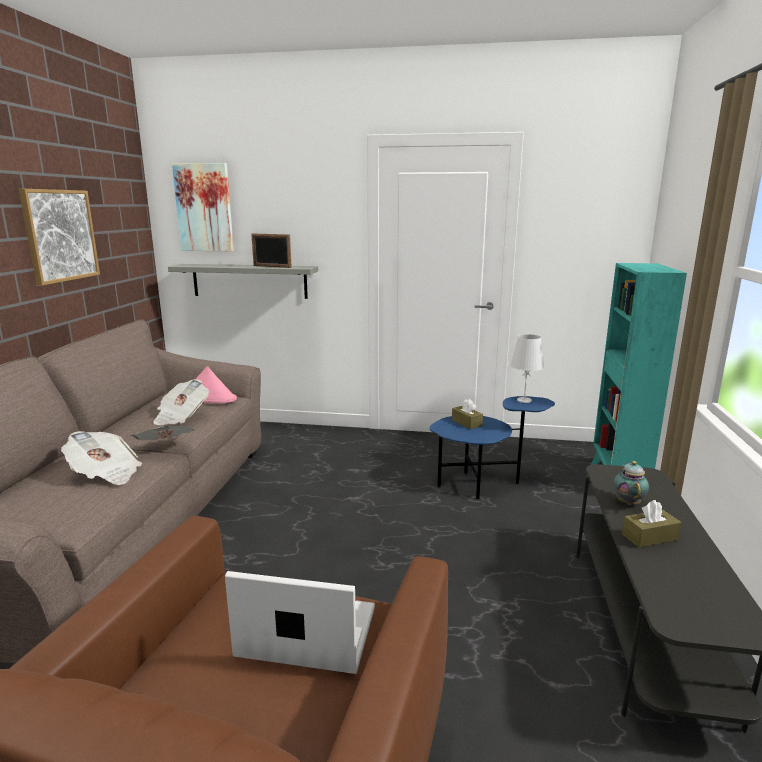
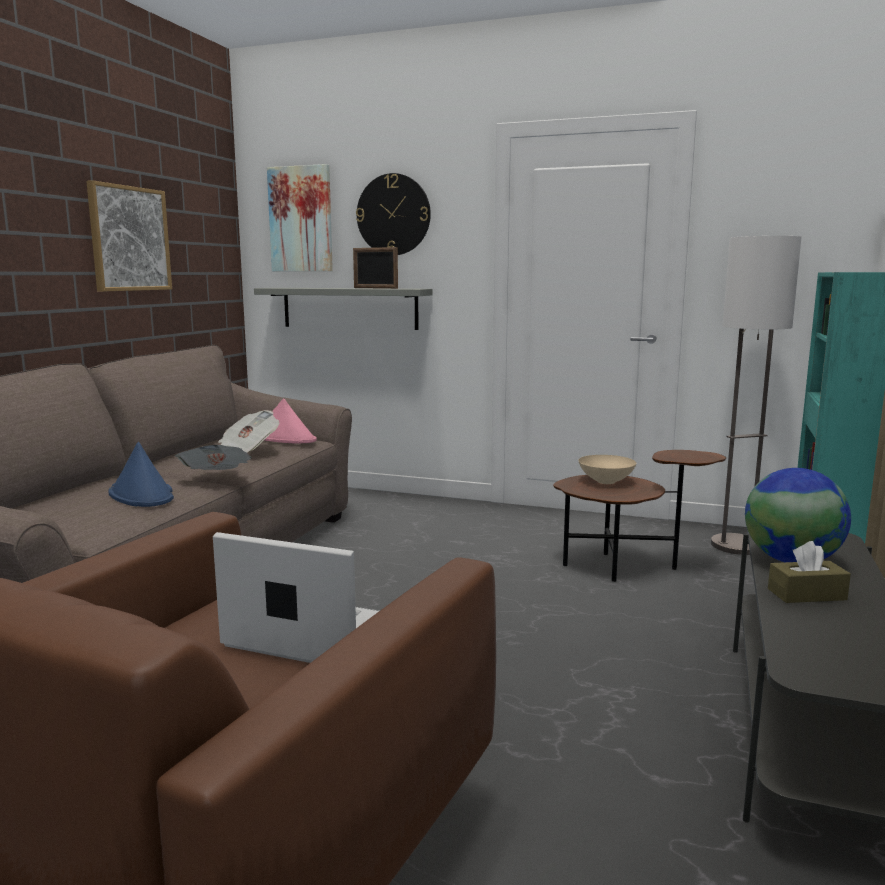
camera: 10 degrees right, 5 degrees down
(105, 474) = (142, 495): newspaper -> blue hat
(283, 206) = (393, 214): none -> wall clock
(466, 423) = (605, 481): brown tissue box -> beige bowl
(483, 484) = (625, 567): blue side table -> brown side table
(524, 400) = (683, 453): white table lamp -> none
(555, 457) = (737, 545): none -> floor lamp
(627, 502) = (791, 561): teapot -> globe

